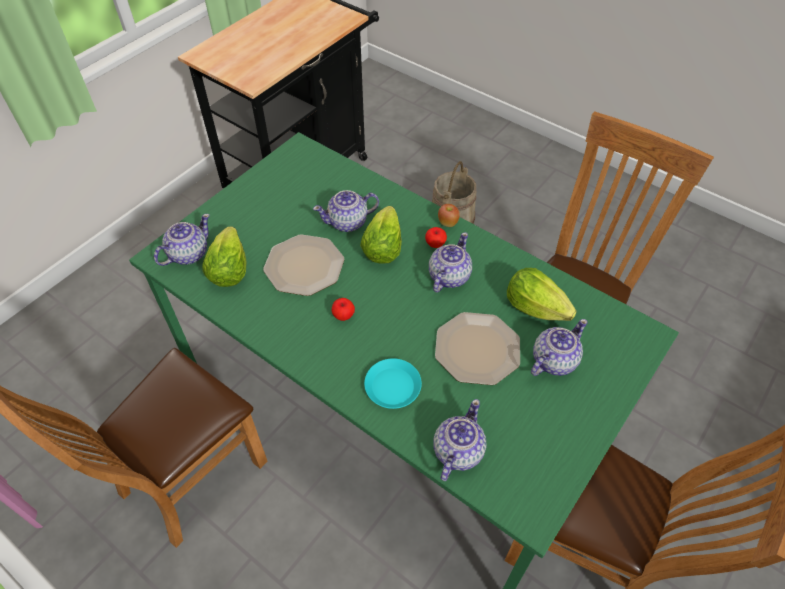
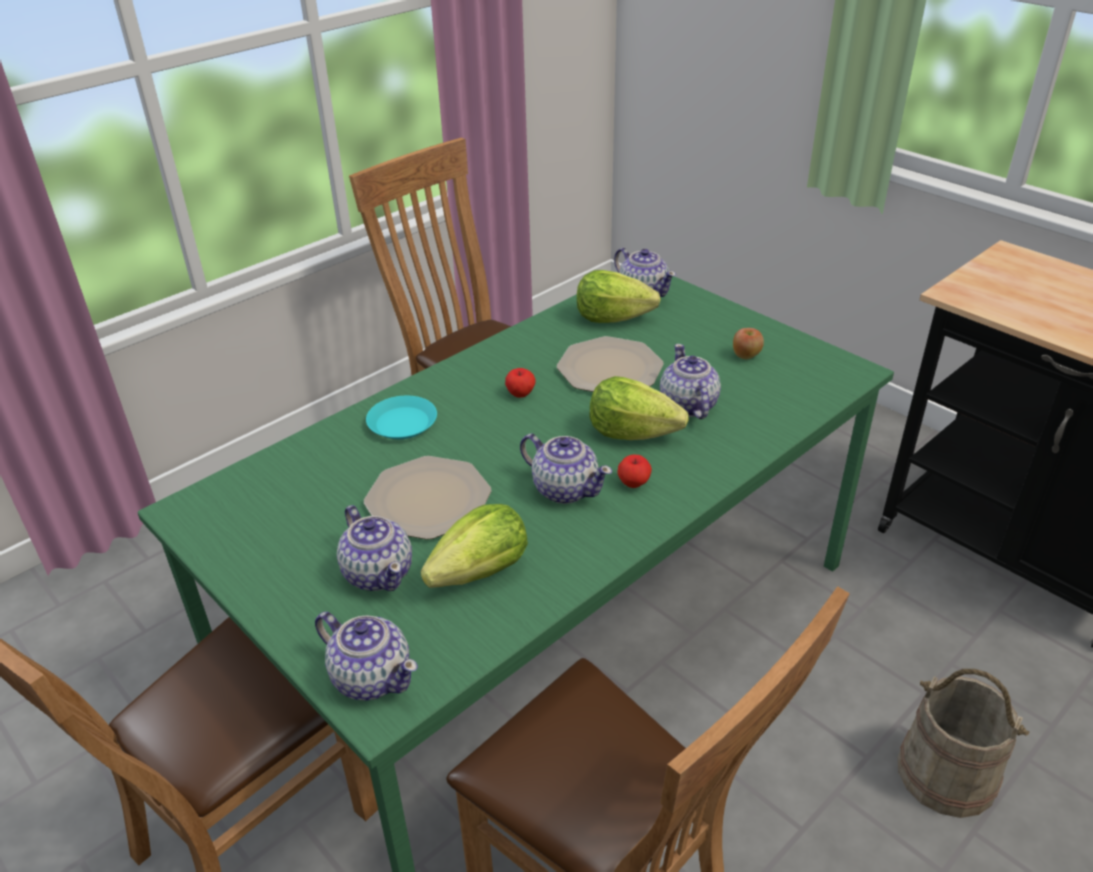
camera: 100 degrees right, 15 degrees down
(448, 223) = (679, 502): apple -> apple (746, 356)
(457, 452) = (293, 462): teapot -> teapot (371, 676)

